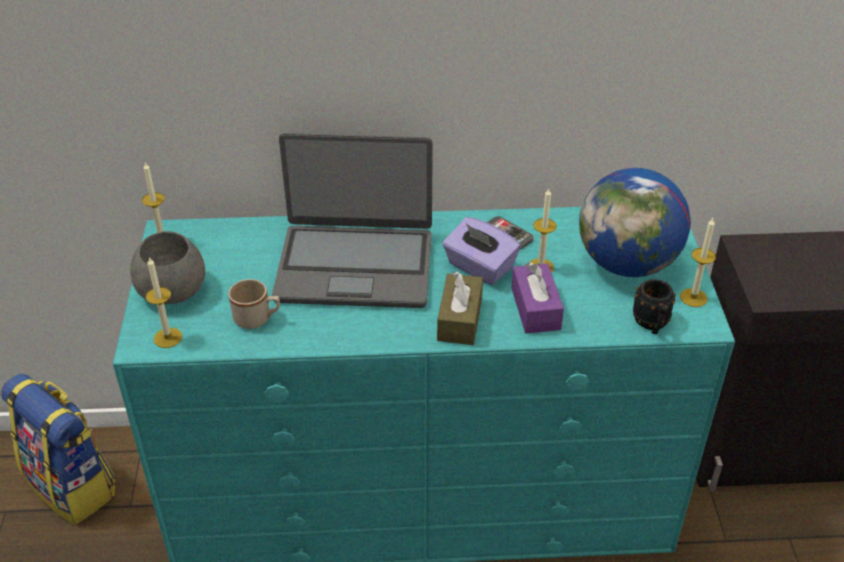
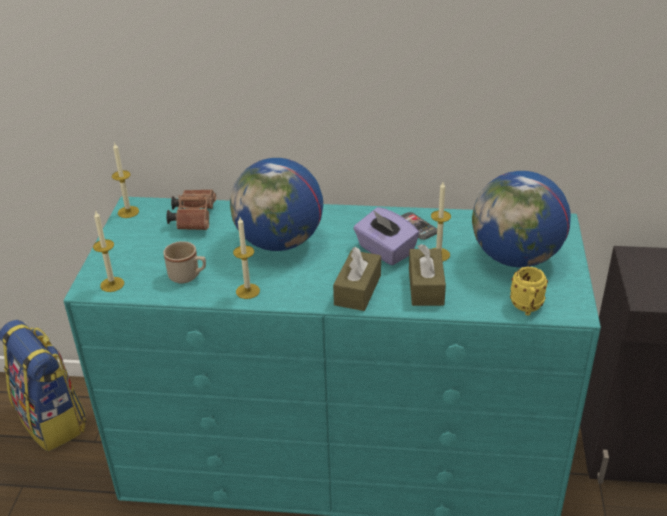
camera: 10 degrees right, 5 degrees down
(171, 289) = (125, 248): grey bowl -> none
(245, 242) = (194, 218): none -> brown binoculars
(355, 266) = (279, 242): laptop -> globe
(535, 308) = (426, 287): purple tissue box -> brown tissue box
(652, 325) = (526, 308): black mug -> yellow mug
(693, 297) = (570, 289): candle -> candle (247, 291)

